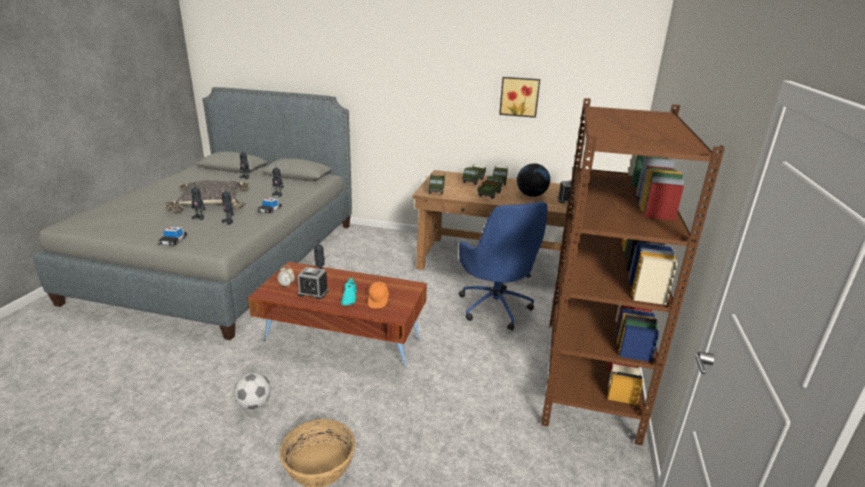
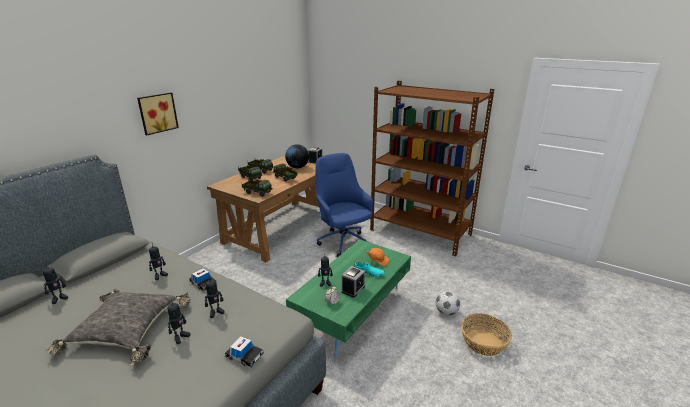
camera: 70 degrees left, 0 degrees up
(254, 404) = (419, 374): football -> football (446, 312)
(343, 341) = (352, 315): brown coffee table -> green coffee table
(495, 308) = (343, 242): blue office chair -> blue office chair turned 120 degrees counterclockwise
(519, 96) = (248, 103): picture -> picture (157, 113)

